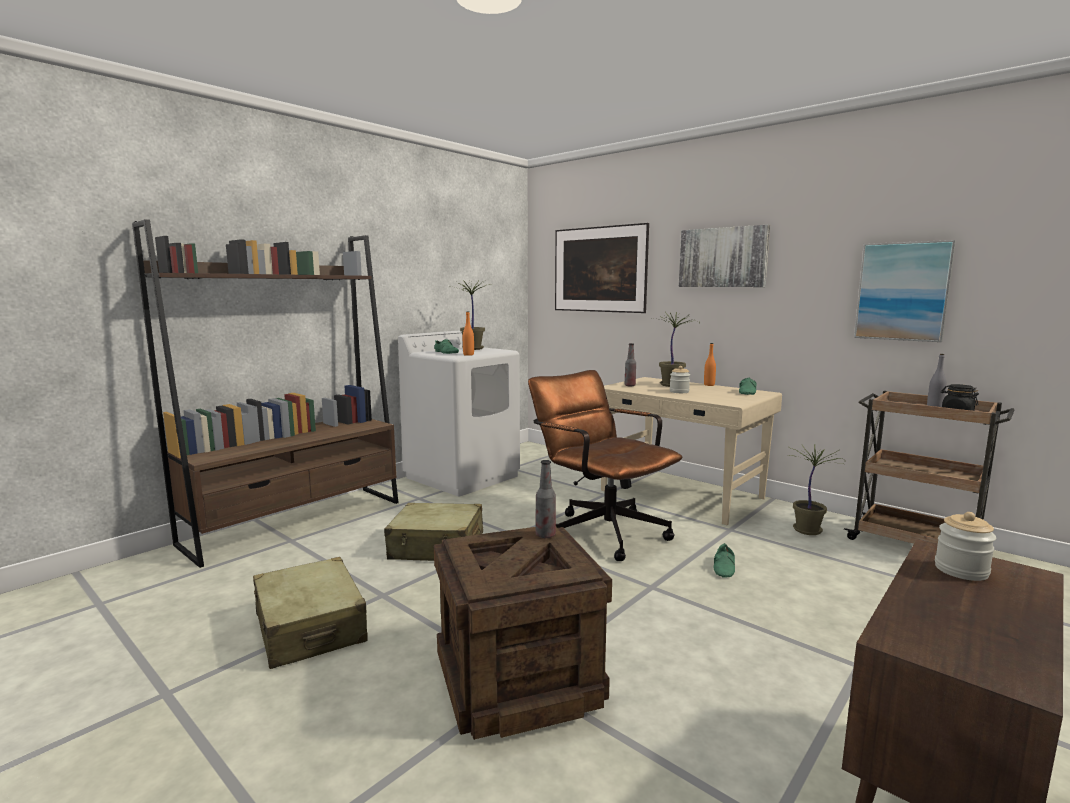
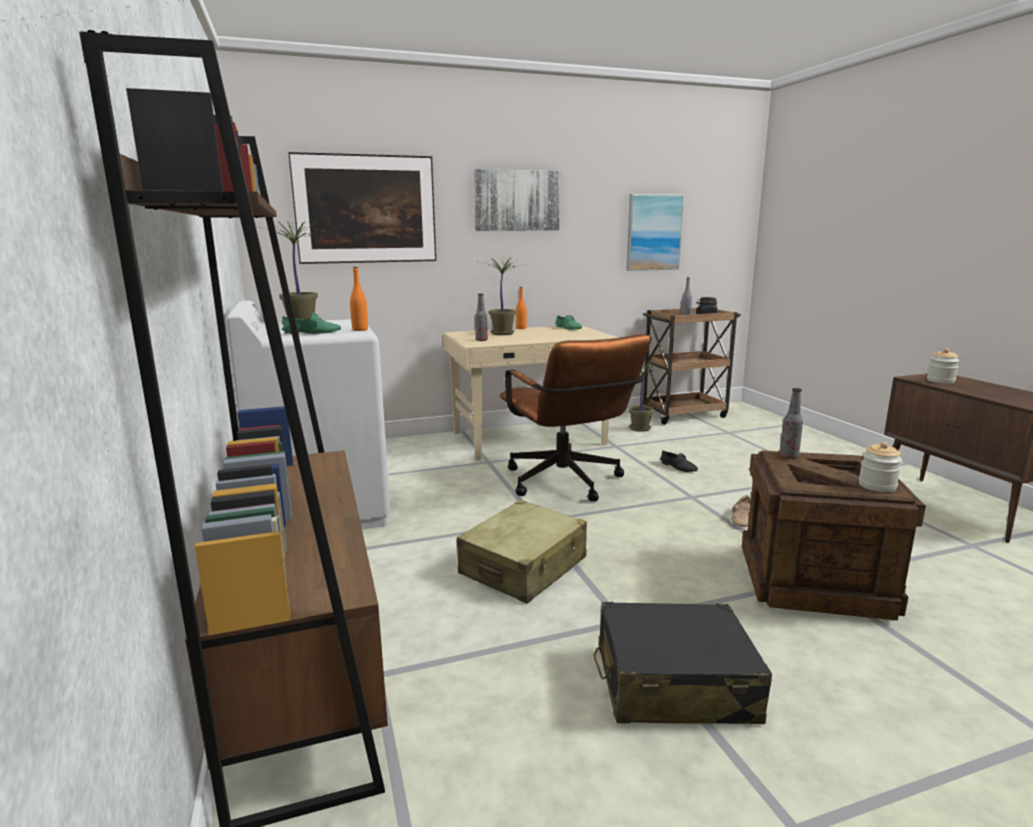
camera: 60 degrees left, 5 degrees up
(310, 627) = (673, 684): beige suitcase -> black suitcase
(600, 530) = (568, 484): brown office chair -> brown office chair turned 105 degrees counterclockwise
(632, 622) = (744, 518): none -> beige shoe
(679, 392) = (536, 336): jar -> jar (877, 486)
(725, 568) = (679, 467): green shoe -> black shoe

